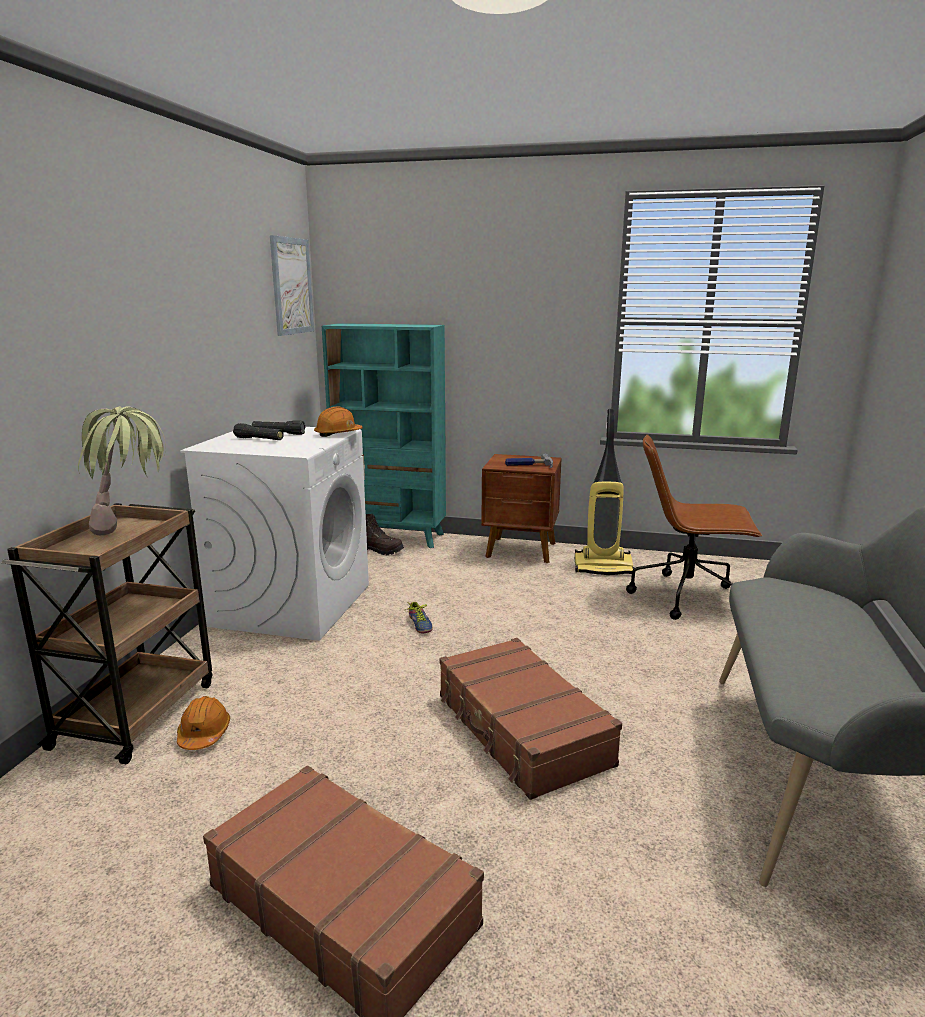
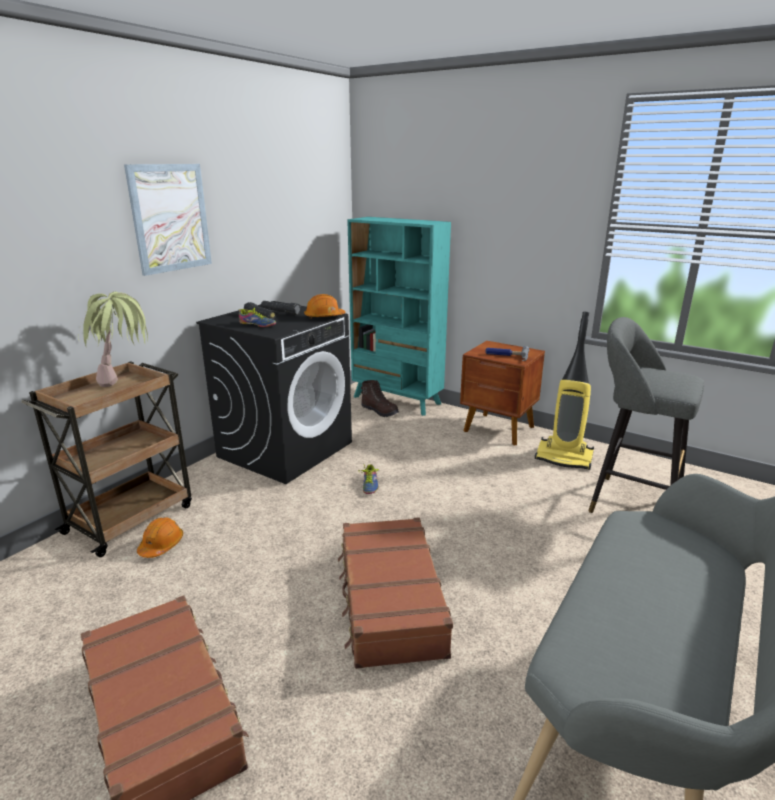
camera: 20 degrees right, 5 degrees up
(266, 447) = (257, 325): none -> shoe
(291, 286) = (326, 185): picture -> picture (170, 218)
(292, 604) = (286, 449): white washing machine -> black washing machine
(687, 597) = (629, 502): brown office chair -> grey stool

